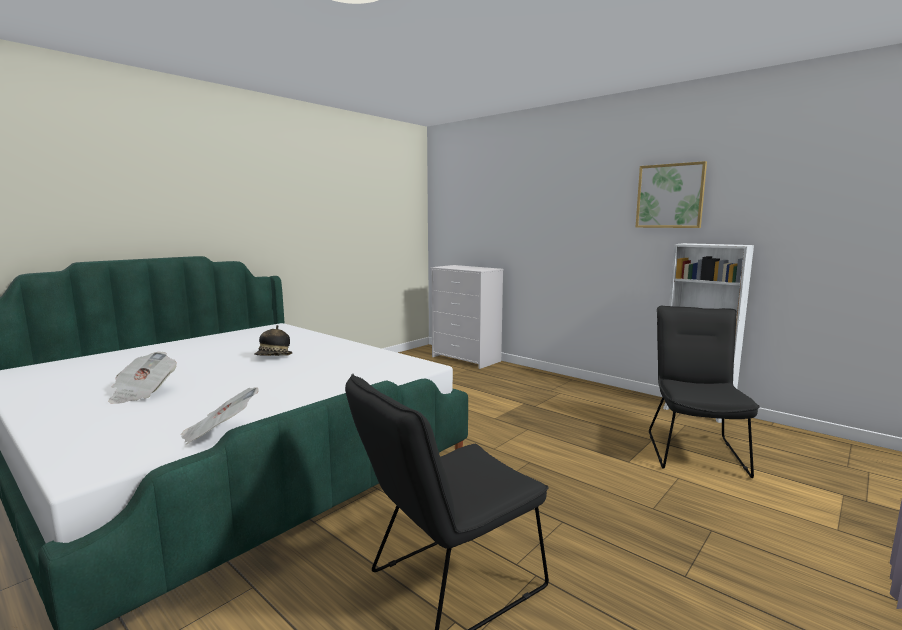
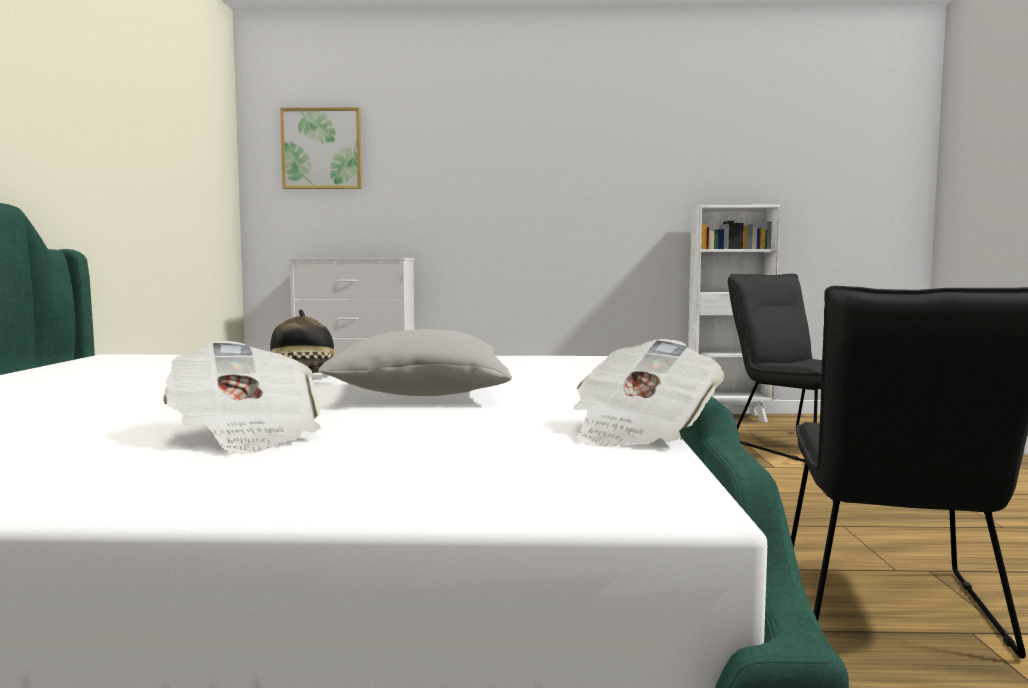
camera: 40 degrees left, 5 degrees down
(264, 380) = (418, 393): none -> grey pillow
(670, 196) = (668, 148): picture -> picture (322, 149)

